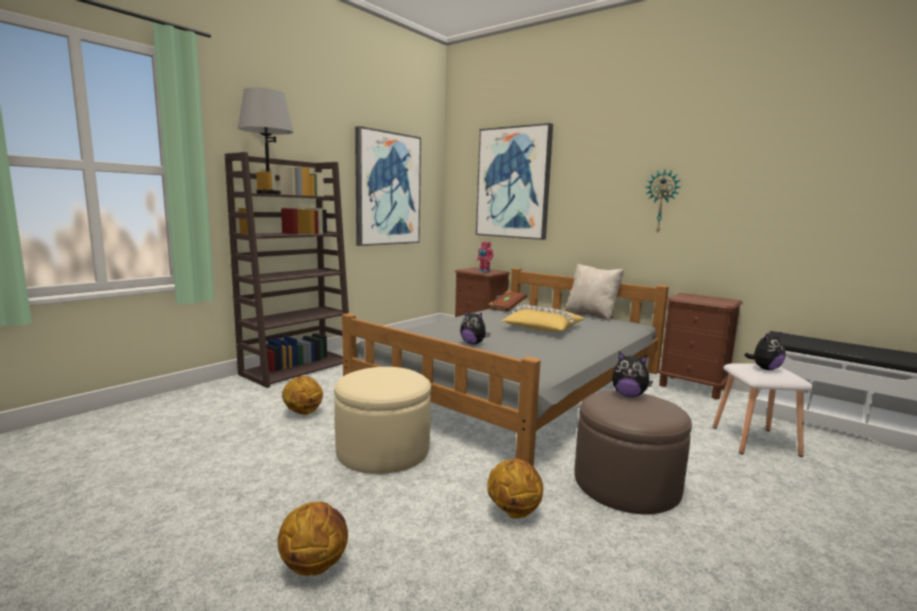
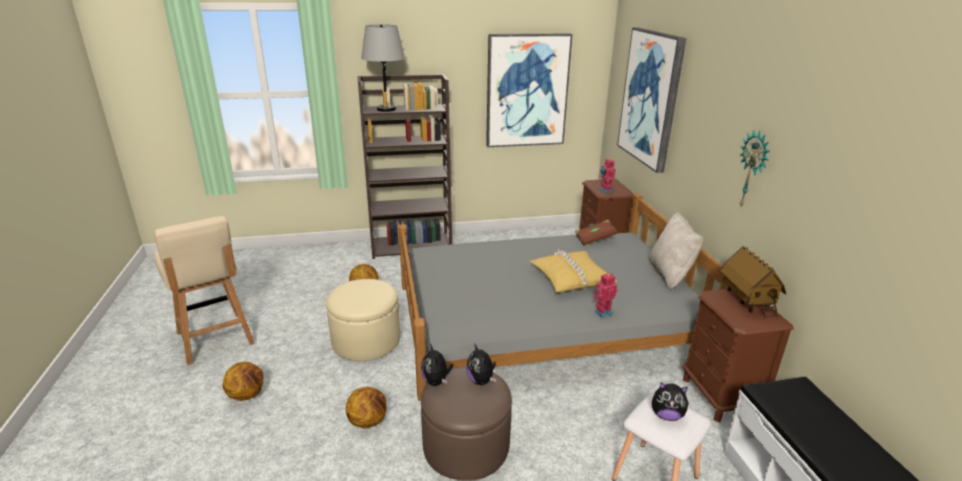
camera: 40 degrees right, 15 degrees up
(142, 532) = (215, 339): none -> beige chair
(473, 343) = (474, 279): plush toy -> plush toy (436, 381)
(604, 338) = (602, 312): none -> toy robot
(698, 296) = (747, 301): none -> toy house

